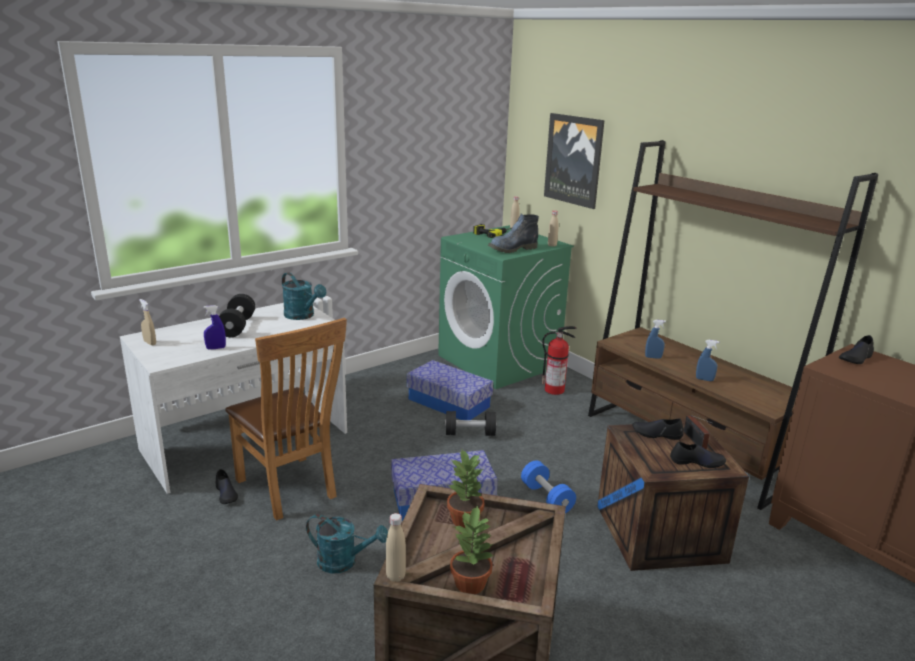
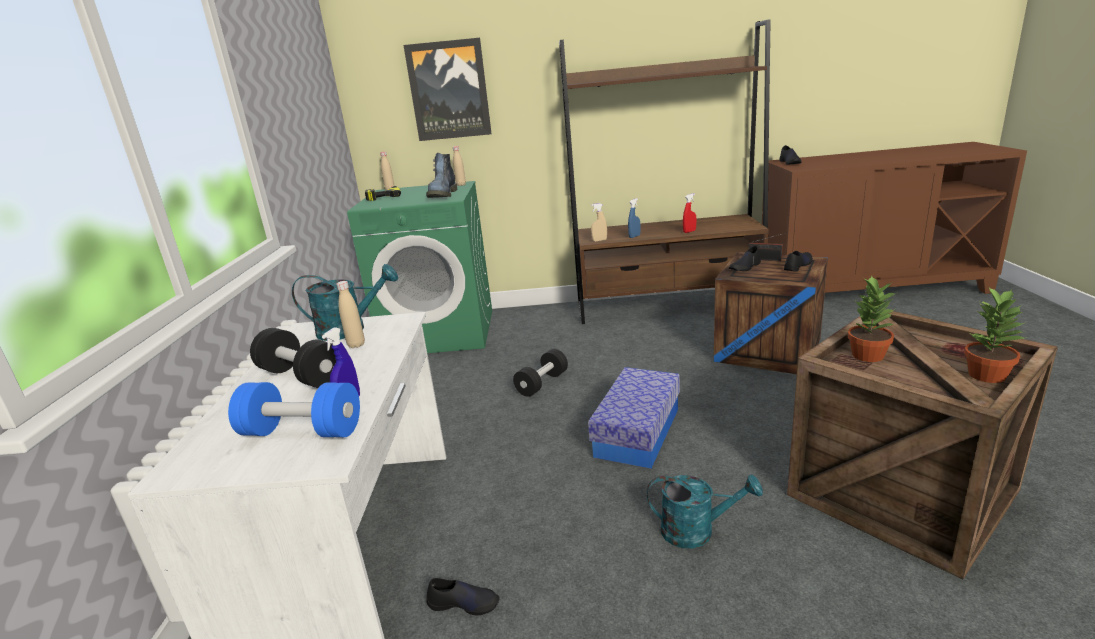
camera: 50 degrees left, 0 degrees up
(150, 343) = (222, 461): beige spray bottle -> beige spray bottle (599, 240)
(290, 490) = (517, 536): brown chair -> none
(344, 562) = (697, 531): turquoise watering can -> turquoise watering can turned 45 degrees clockwise
(395, 576) = (985, 403): beige bottle -> beige bottle (356, 345)
(449, 403) = (474, 378): storage box -> none
(546, 498) = (683, 379): blue dumbbell -> blue dumbbell (302, 432)
(555, 390) = (525, 324): fire extinguisher -> none
(704, 379) = (689, 231): blue spray bottle -> red spray bottle

